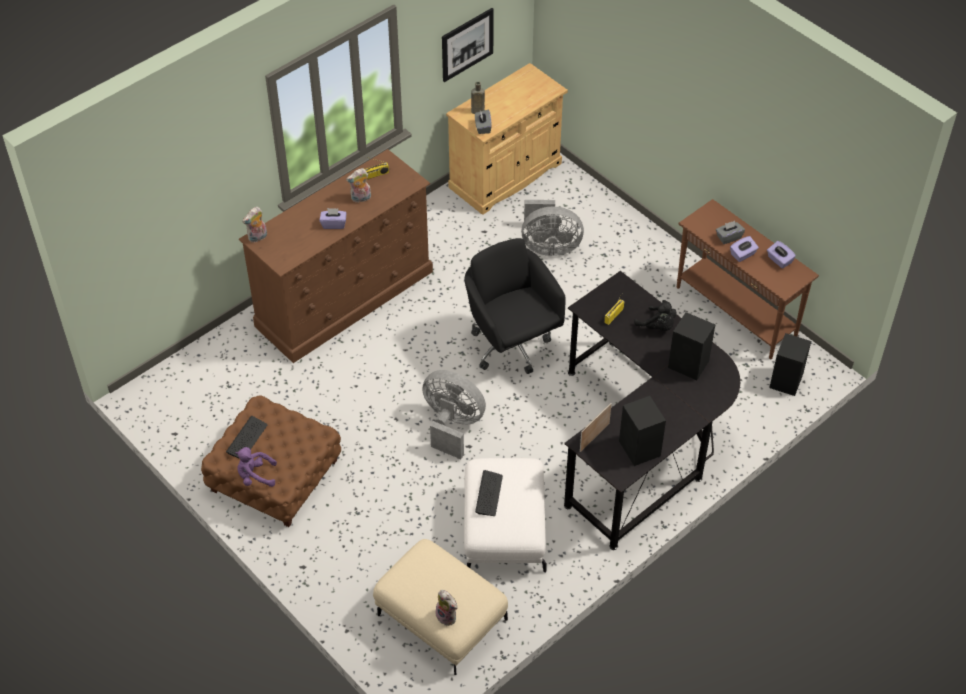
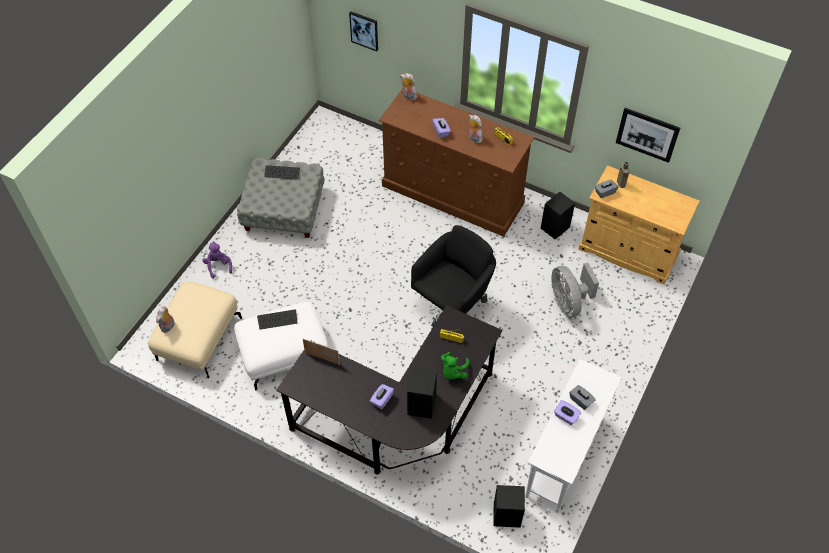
camera: 70 degrees right, 5 degrees up
(155, 226) = (364, 30): none -> picture
(255, 476) = (253, 188): purple plush toy -> purple plush toy (218, 266)
(275, 476) = (284, 209): brown ottoman -> grey ottoman
(452, 425) = (365, 294): grey fan -> none
(640, 449) = (321, 392): black speaker -> black speaker (554, 228)
(657, 326) = (453, 372): black plush toy -> green plush toy
(737, 313) = (565, 458): brown console table -> white console table
(779, 260) = (573, 447): purple tissue box -> purple tissue box (382, 400)

